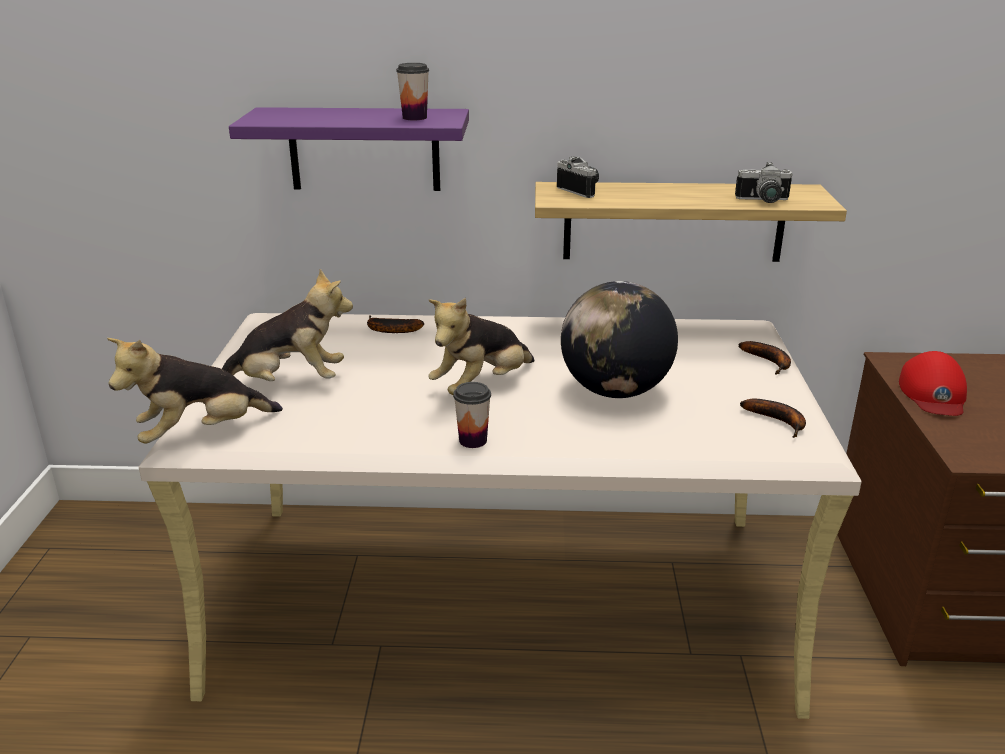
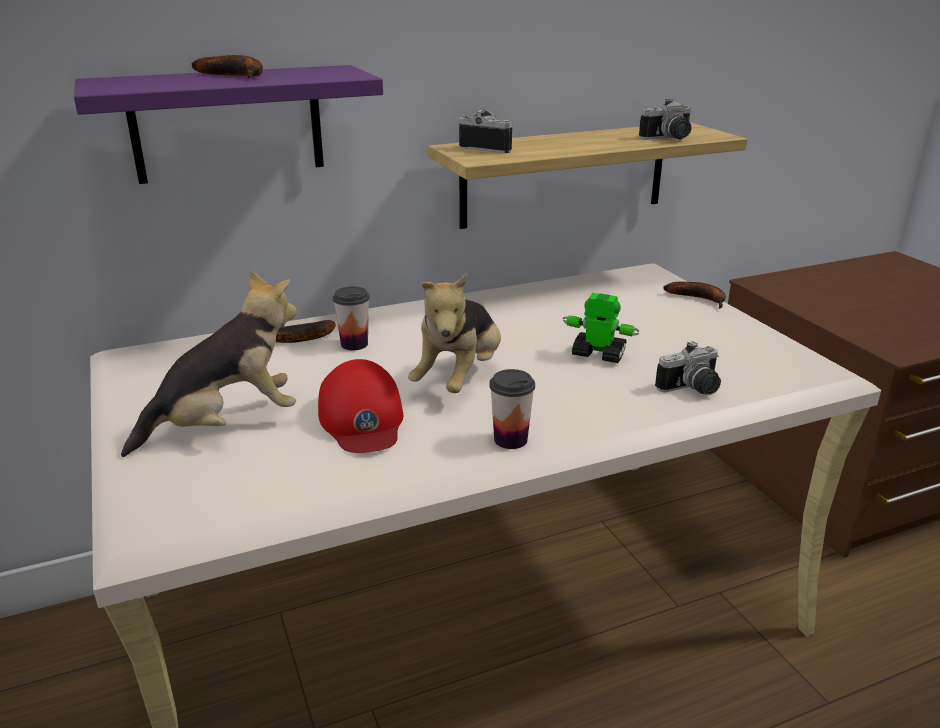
camera: 25 degrees left, 0 degrees up
(201, 434) = (162, 518): plush toy -> none
(414, 118) = (308, 74): cup -> cup (354, 344)
(615, 391) = (598, 354): globe -> toy robot
(665, 438) = (692, 389): none -> camera
(779, 421) = (768, 350): banana -> banana (236, 76)
(933, 394) = (817, 304): red cap -> red cap (362, 418)

